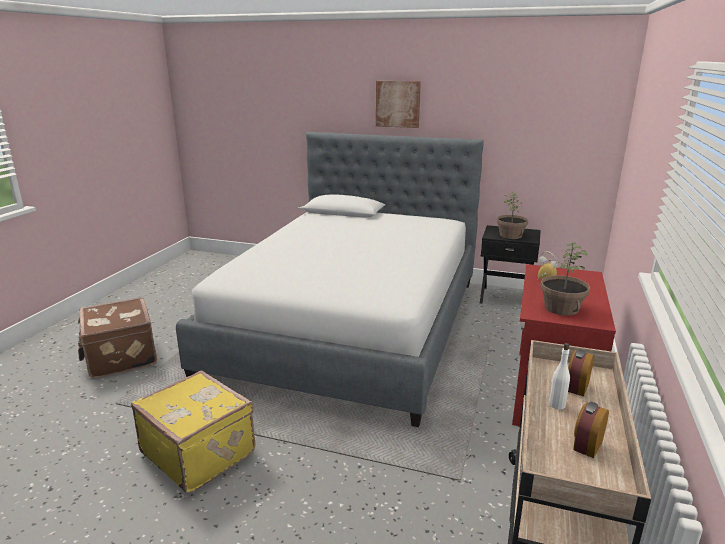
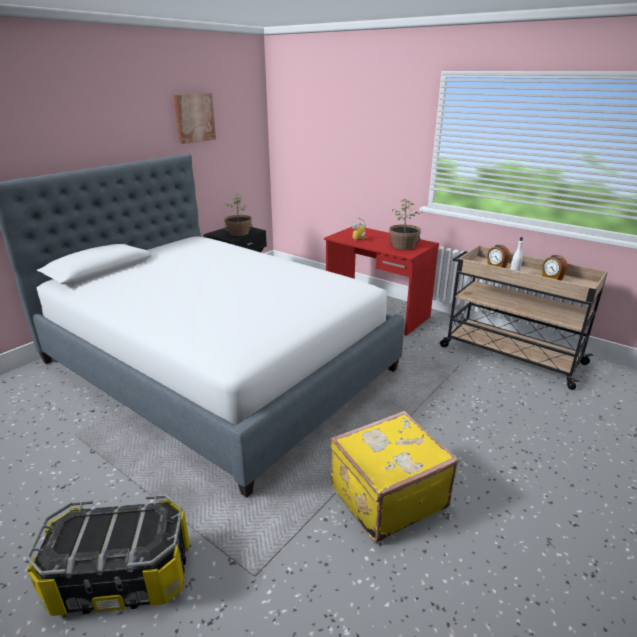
camera: 70 degrees left, 5 degrees up
(120, 357) = (122, 576): brown suitcase -> storage box
(398, 104) = (94, 128): picture -> picture (194, 118)

